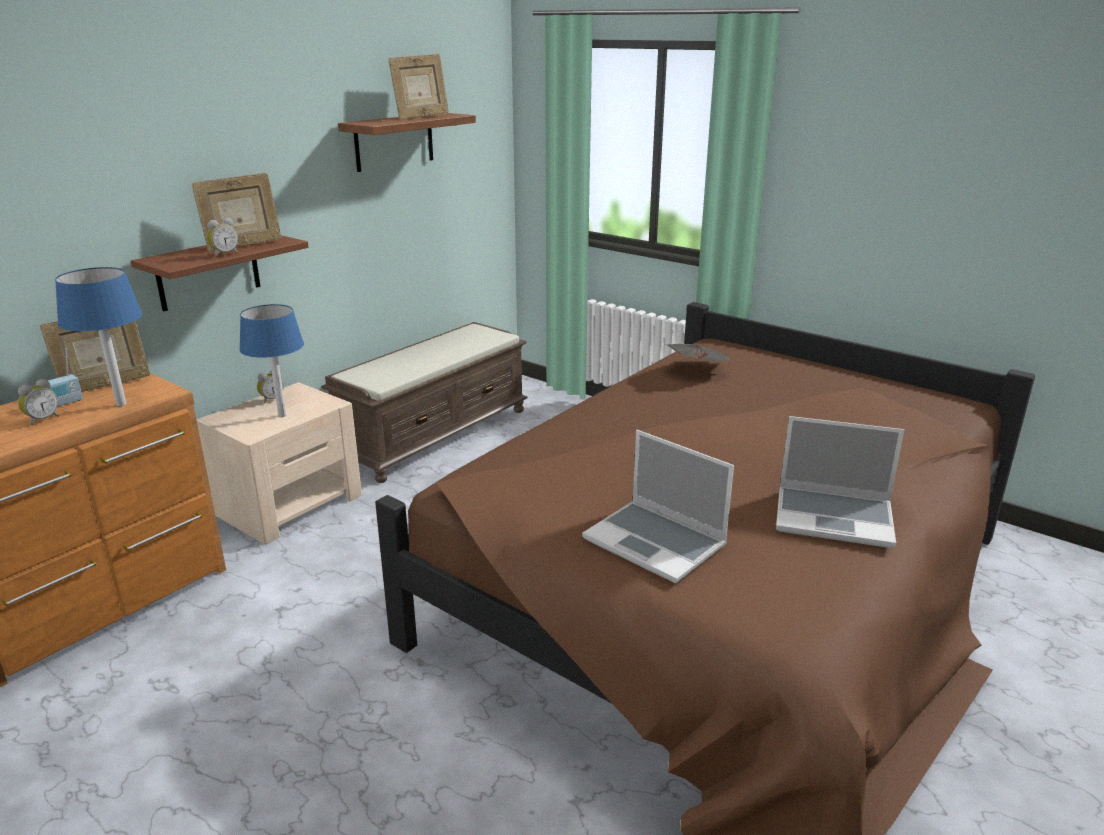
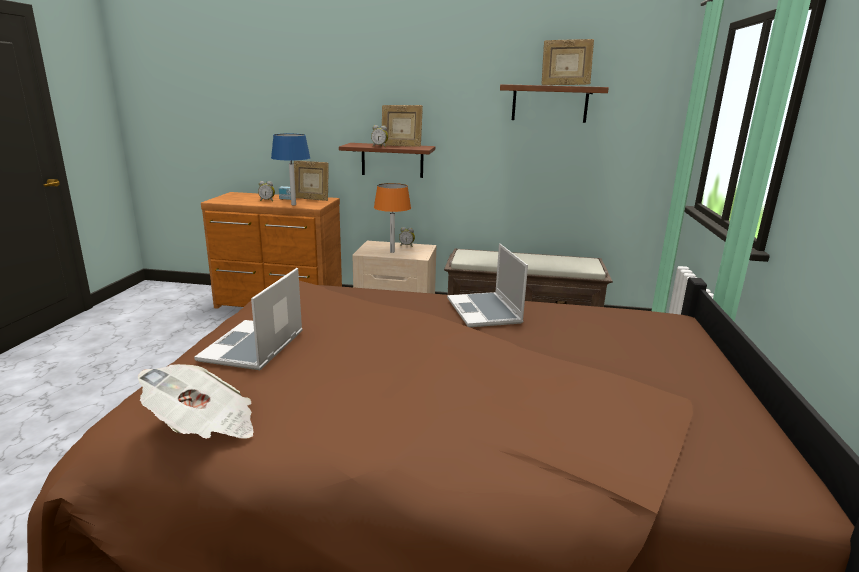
camera: 60 degrees right, 5 degrees down
(282, 415) = (392, 252): blue table lamp -> orange table lamp
(698, 370) = (595, 320): newspaper -> newspaper (204, 426)
(835, 517) = (341, 413): laptop -> laptop (485, 312)

